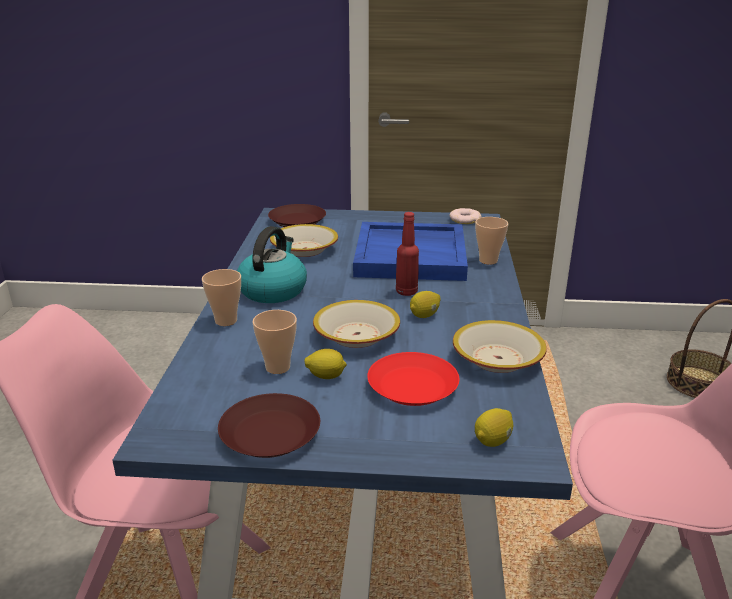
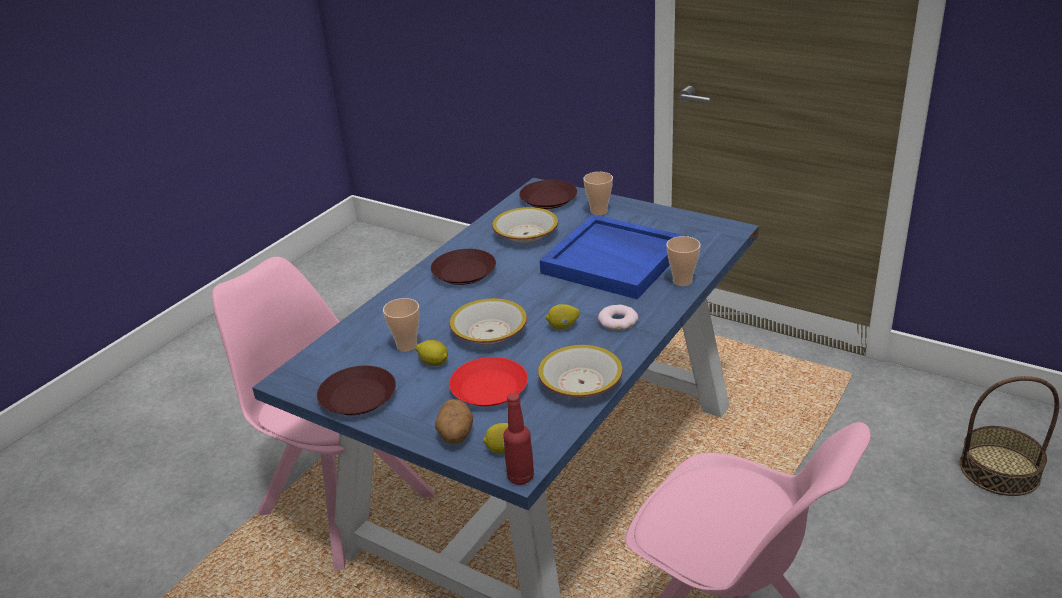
camera: 30 degrees right, 5 degrees up
(226, 321) = (404, 294): cup -> cup (599, 211)
(273, 290) = (463, 272): kettle -> brown plate
(406, 292) = (571, 299): red bottle -> red bottle (520, 477)
(427, 442) = (455, 435): none -> potato
(465, 219) = (712, 227): donut -> donut (618, 321)

